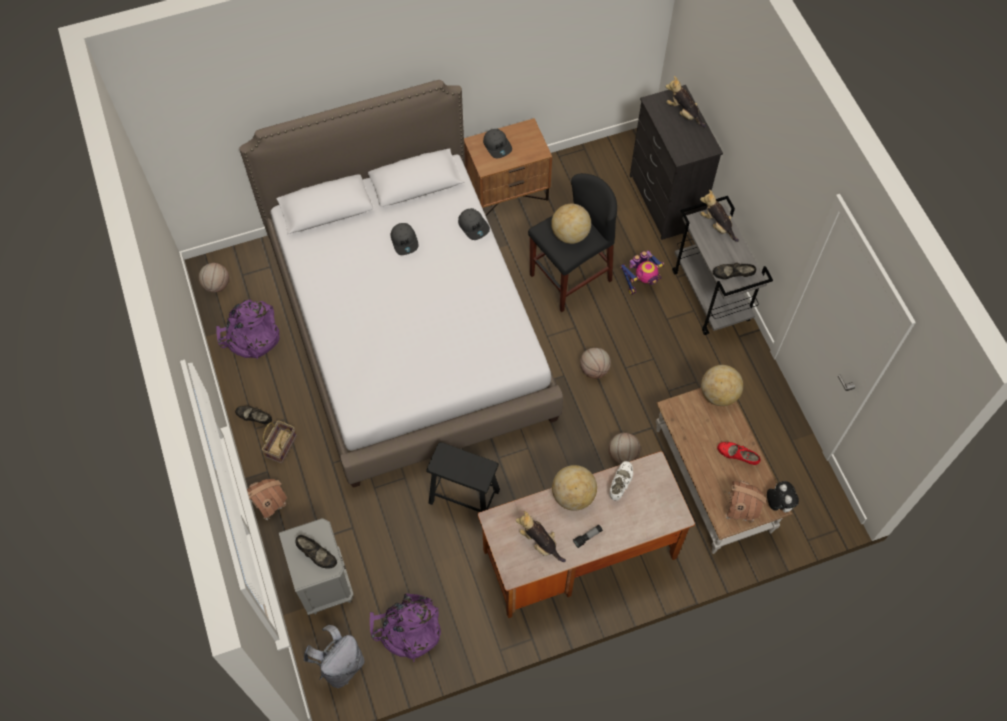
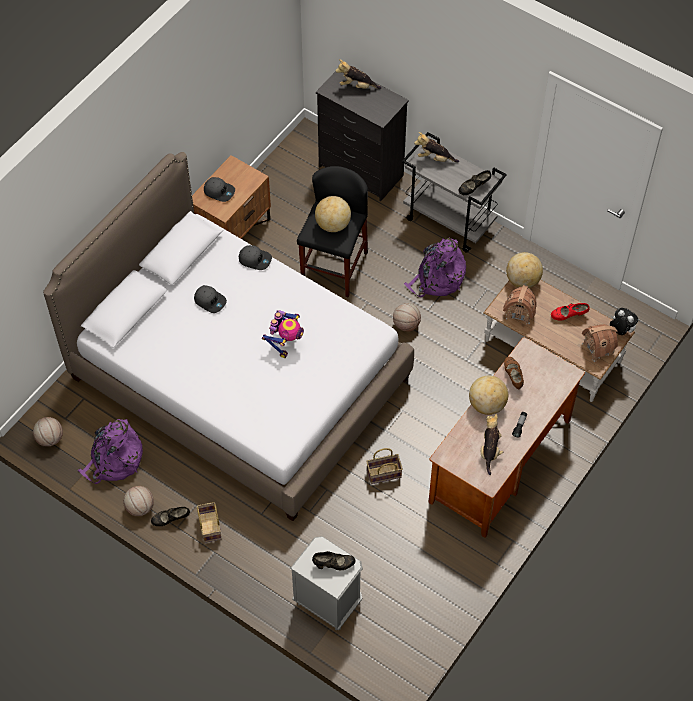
camera: 35 degrees left, 5 degrees down
(269, 502) = (235, 573): toy house -> toy house (519, 312)
(340, 664) = (388, 651): grey backpack -> none
(408, 630) = (418, 594): purple backpack -> purple backpack (437, 279)
(464, 496) = (383, 474): black stool -> basket
(540, 542) = (490, 450): plush toy -> plush toy turned 90 degrees clockwise
(620, 484) = (513, 377): white shoe -> brown shoe
(623, 454) = (475, 372): basketball -> basketball (140, 508)
(641, 281) = (390, 240): toy robot -> toy robot (285, 342)

